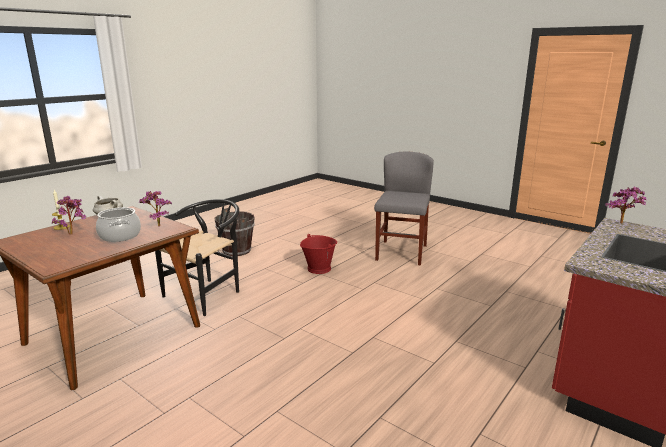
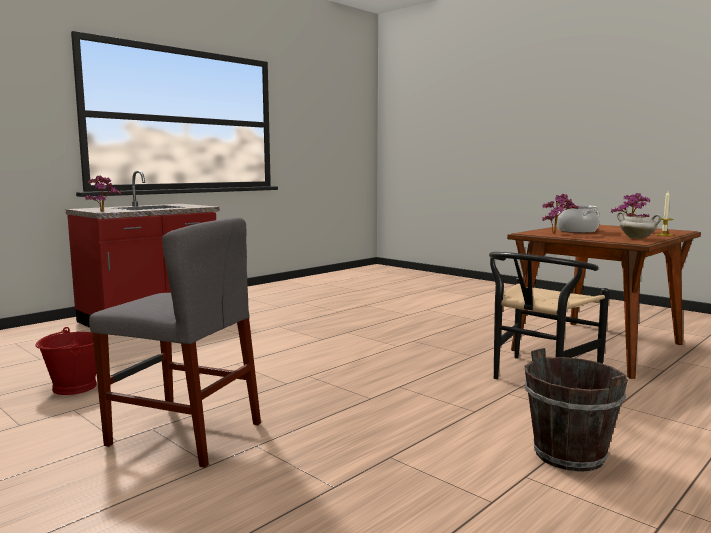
camera: 175 degrees left, 10 degrees down
(319, 268) = (372, 407): red bucket -> red bucket (74, 387)
(401, 252) = (184, 434): grey chair -> grey chair turned 90 degrees counterclockwise

